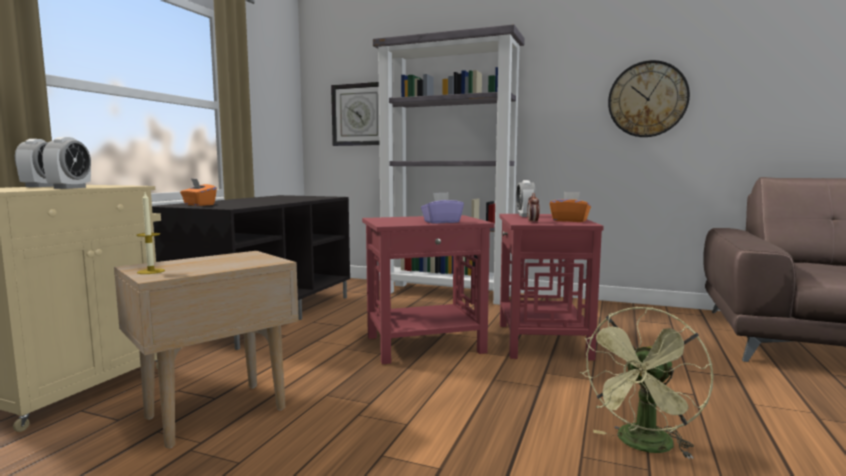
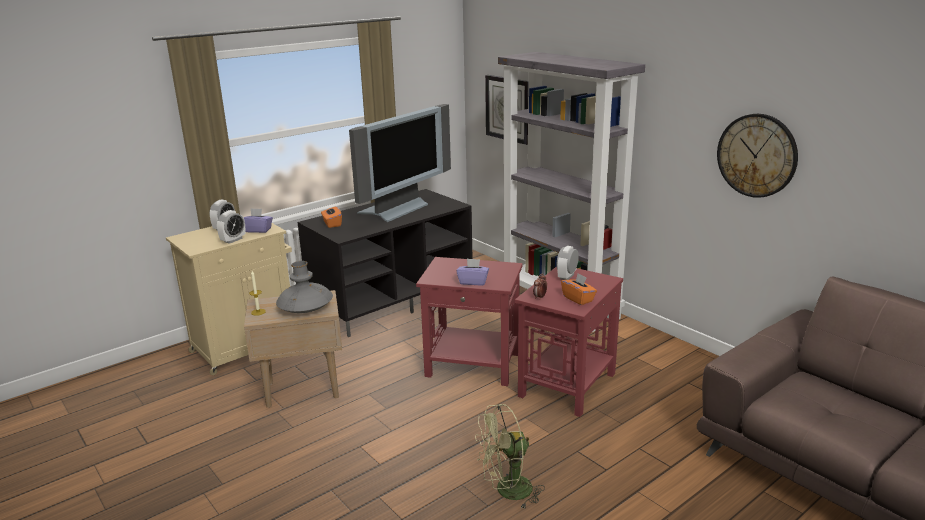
camera: 30 degrees right, 15 degrees up
(105, 186) = (258, 230): none -> purple tissue box
(233, 262) = (305, 308): none -> grey vase
(269, 199) = (396, 210): none -> television

